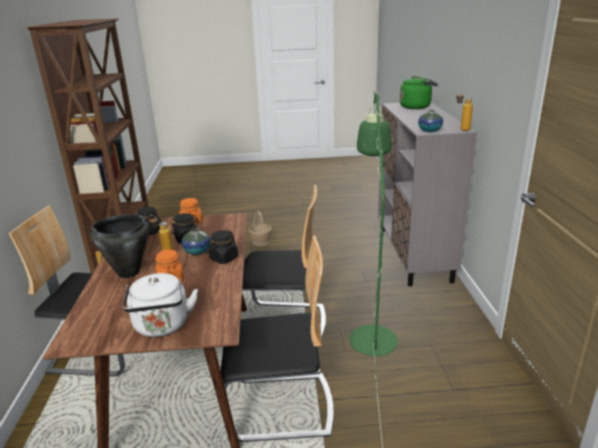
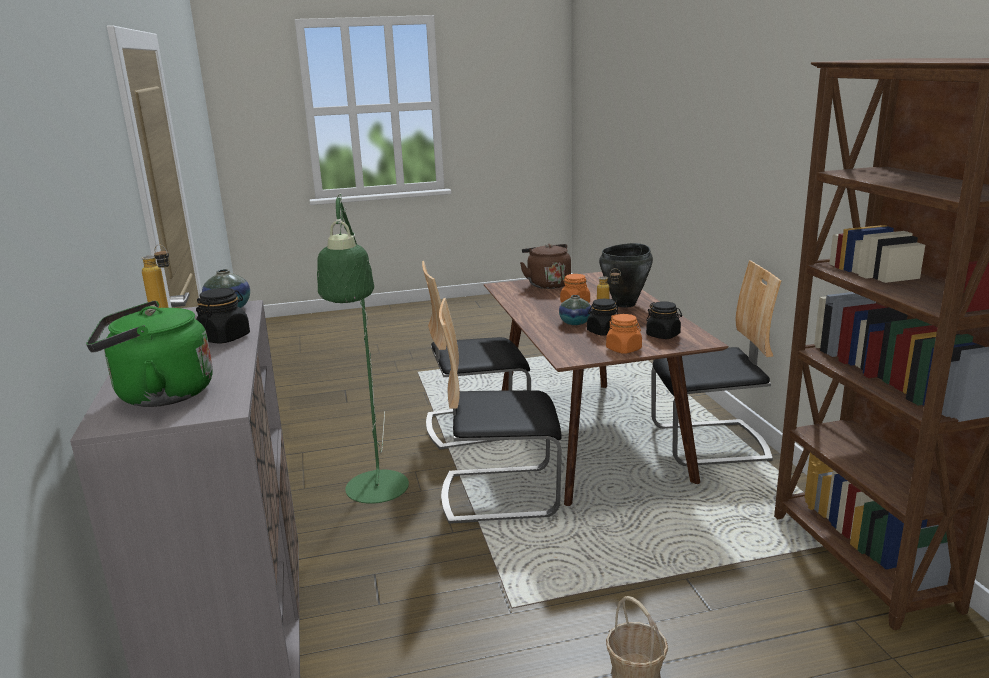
camera: 170 degrees right, 5 degrees down
(162, 327) = (547, 284): white kettle -> brown kettle
(223, 258) = (538, 320): black jar -> black jar (225, 338)

